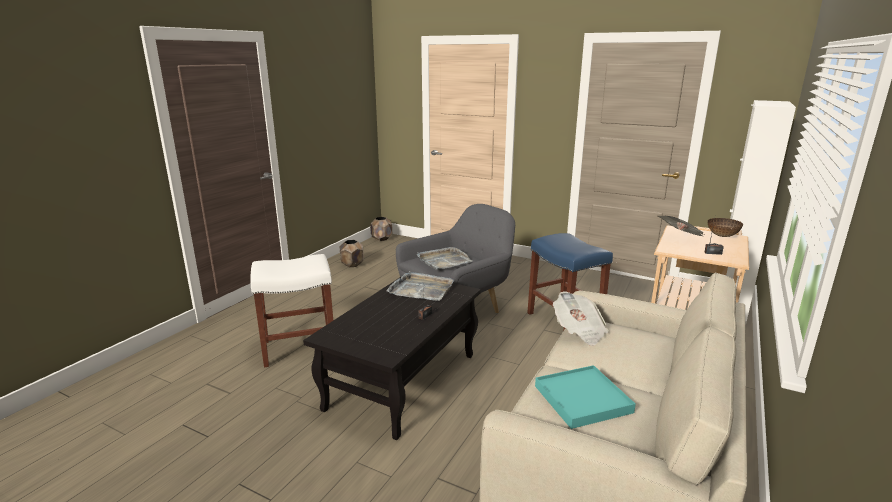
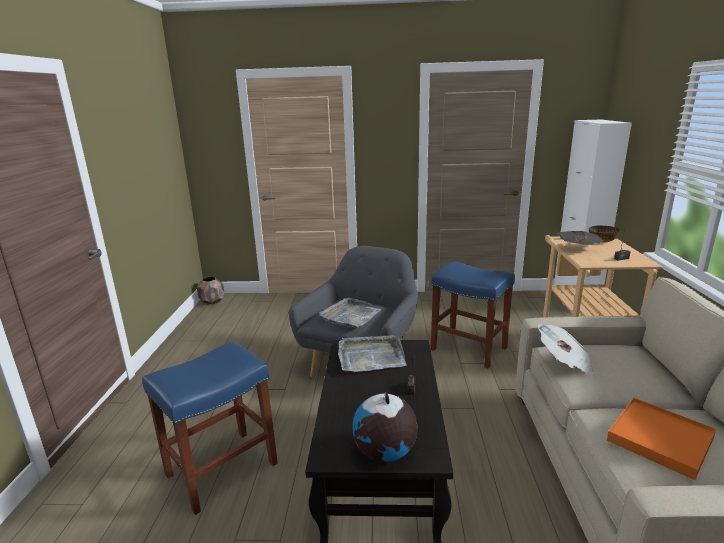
camera: 25 degrees left, 0 degrees up
(300, 347) = (223, 468): white stool -> blue stool
(352, 264) = (202, 340): brown planter -> none
(361, 345) = (385, 453): none -> globe
(582, 399) = (660, 439): turquoise tray -> orange tray

